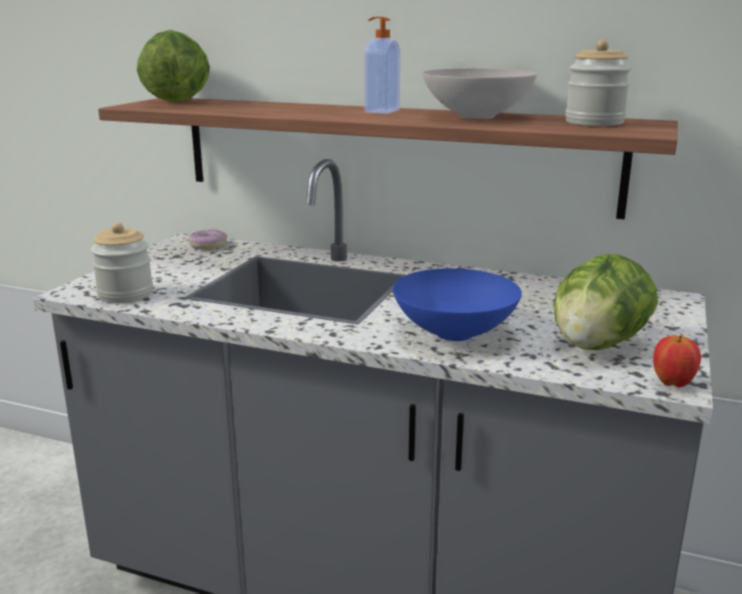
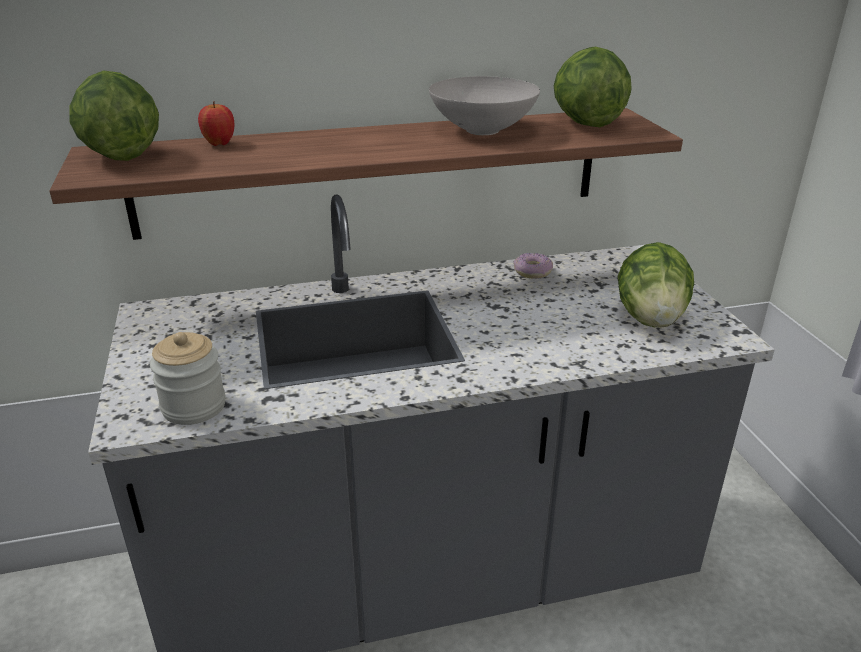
camera: 35 degrees left, 10 degrees up
(208, 245) = (183, 311): donut -> donut (532, 271)
(381, 111) = (382, 136): soap dispenser -> none
(456, 333) = (549, 342): blue bowl -> none
(594, 122) = (585, 123): jar -> lettuce
(672, 383) = (731, 336): apple -> apple (219, 144)

